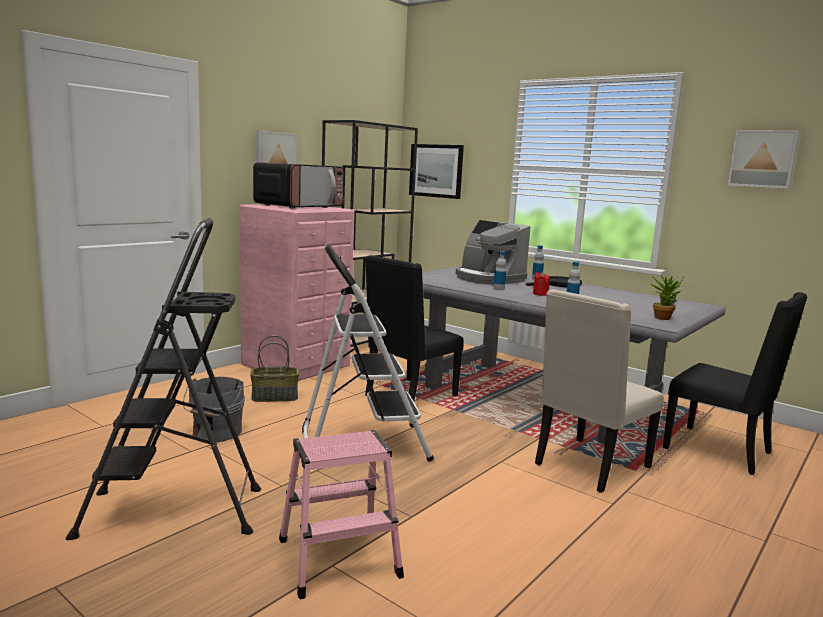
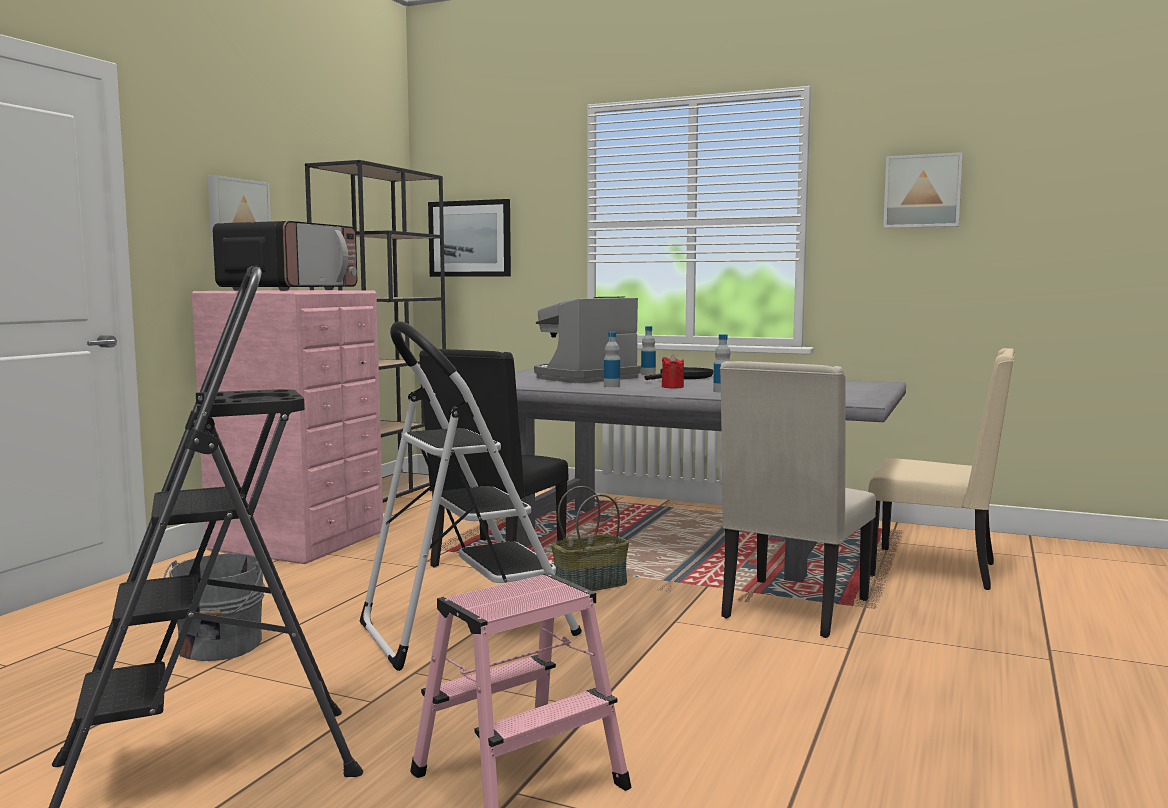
camera: 15 degrees left, 5 degrees down
(275, 397) = (289, 586): basket -> basket (590, 584)
(488, 279) = (584, 378): coffee machine -> coffee machine turned 105 degrees clockwise
(663, 317) = (850, 396): potted plant -> none
(720, 451) = (936, 569): black chair -> beige chair

